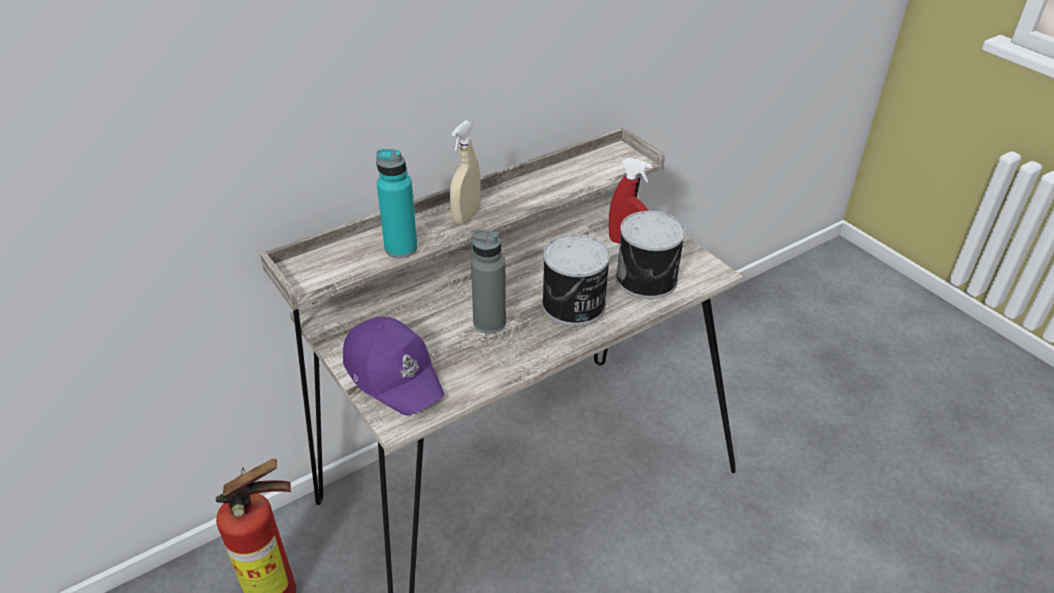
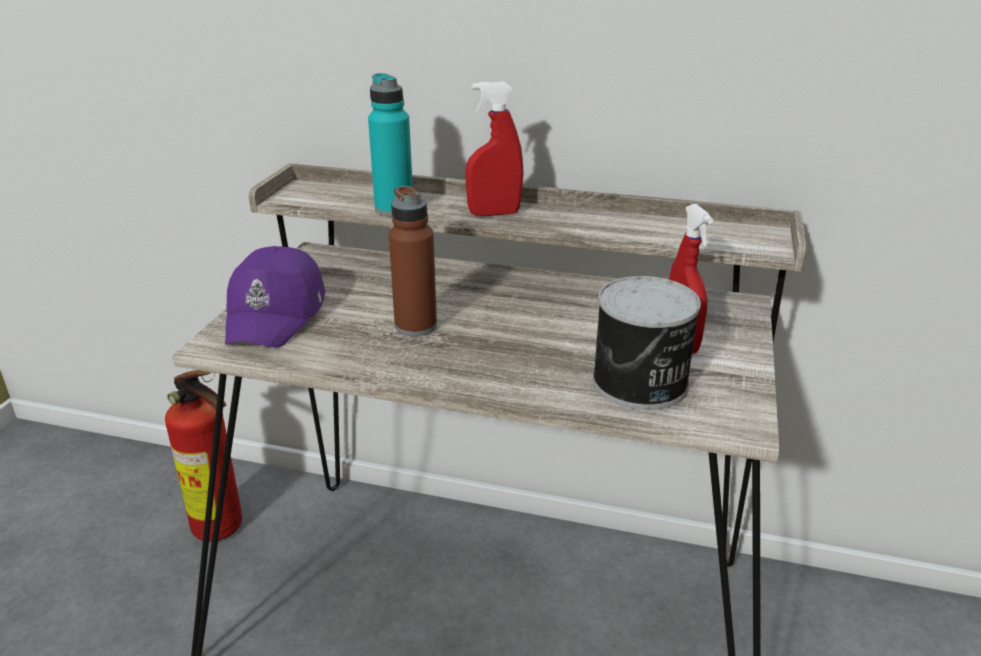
camera: 50 degrees right, 10 degrees down
(466, 216) = (494, 213): beige spray bottle -> red spray bottle
(489, 323) = (415, 326): grey bottle -> brown bottle
(574, 306) = (516, 358): can -> none

